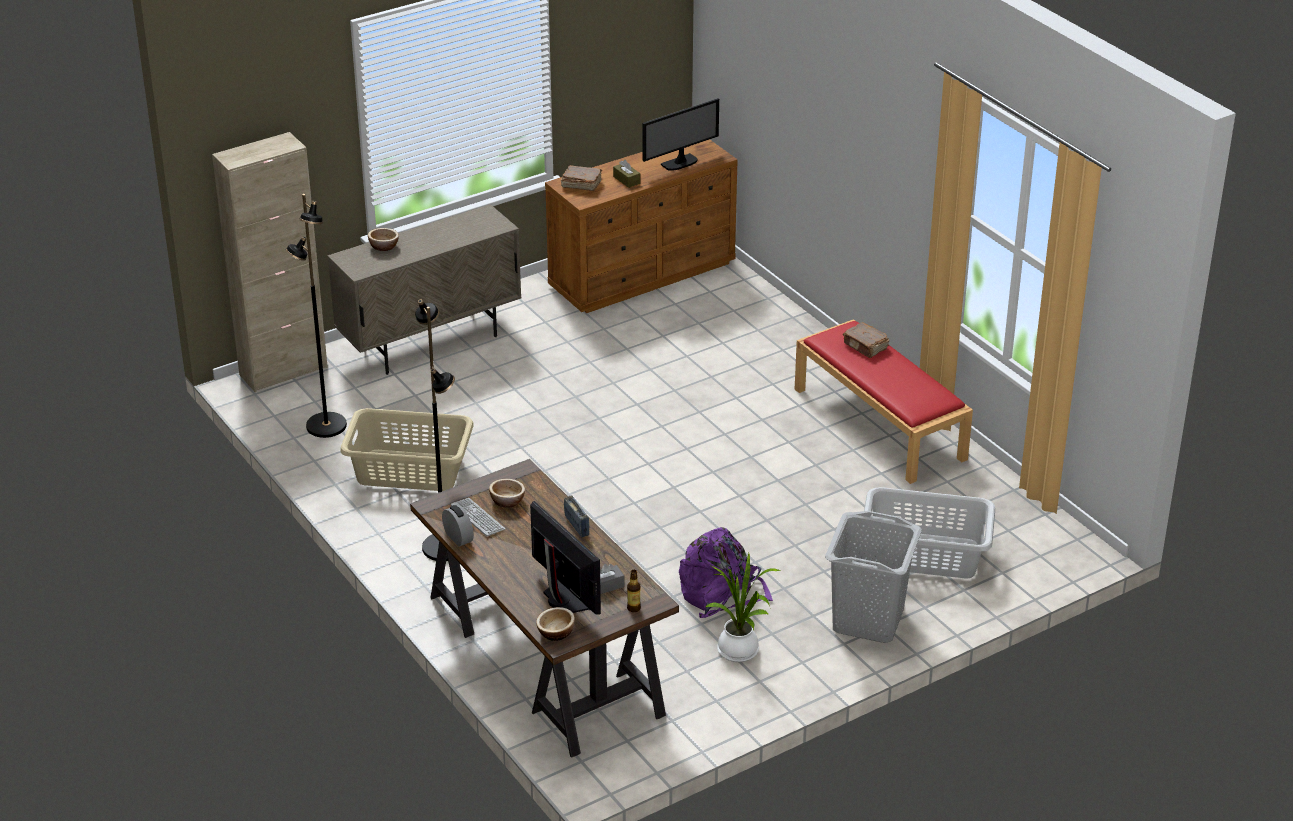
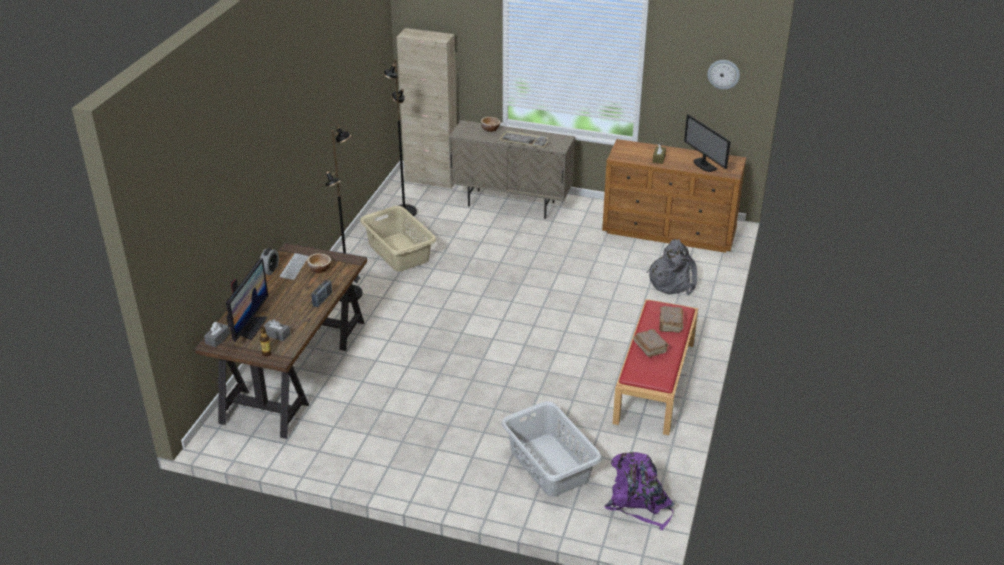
camera: 50 degrees right, 0 degrees up
(450, 239) = (525, 141): none -> keyboard
(556, 633) = (218, 339): bowl -> grey tissue box
(581, 184) = (631, 149): brown book -> brown book (650, 347)
(646, 38) = (723, 74): none -> wall clock
(680, 163) = (703, 165): monitor -> monitor turned 45 degrees clockwise
(721, 594) = (416, 404): purple backpack -> purple backpack (639, 503)
(732, 322) = (672, 281): none -> grey backpack
(740, 652) = (371, 438): potted plant -> none
(867, 620) = (456, 473): grey laundry basket -> none

